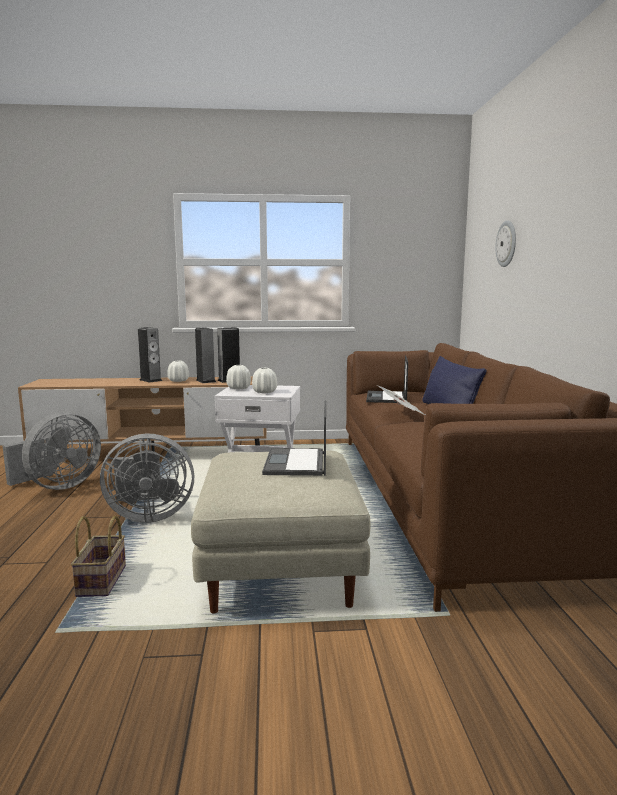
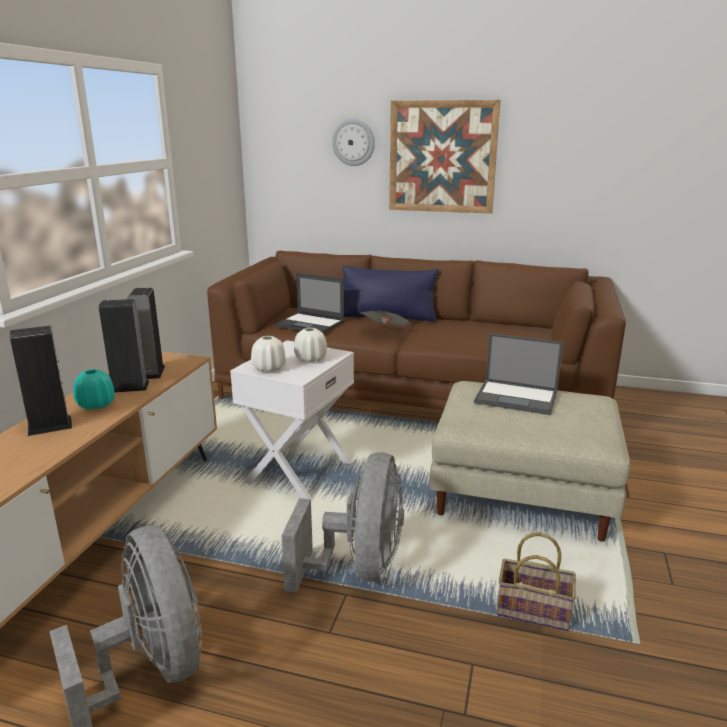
camera: 70 degrees left, 10 degrees up
(178, 381) = (96, 405): white vase -> turquoise vase
(552, 250) = (442, 157): none -> picture

